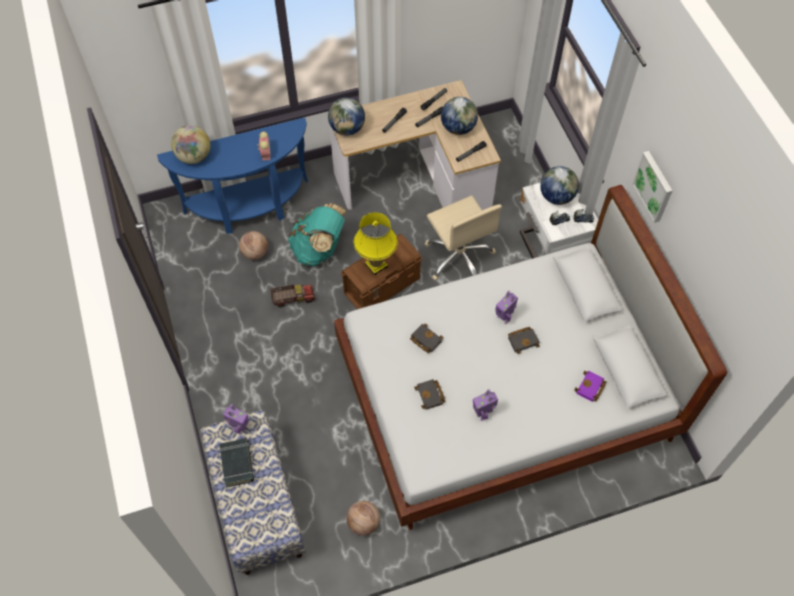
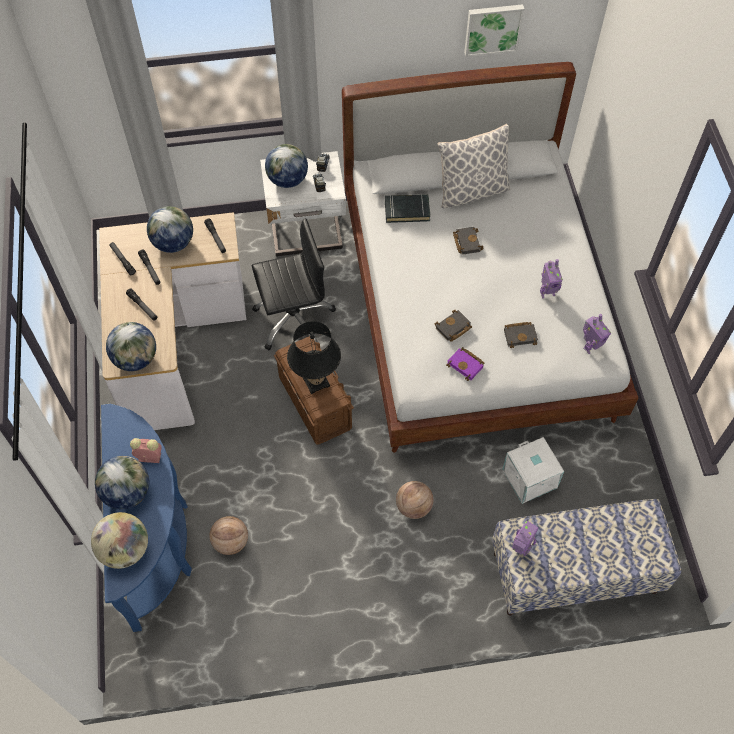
camera: 80 degrees left, 0 degrees up
(236, 148) = (127, 493): none -> globe
(237, 464) = (566, 556): black book -> black book (407, 210)
(293, 298) = (310, 503): toy truck -> none
(319, 249) = (245, 465): turquoise backpack -> none
(340, 460) = (530, 478): none -> white storage box
(363, 522) = (604, 465): basketball -> basketball (413, 507)
(376, 265) = (316, 382): yellow table lamp -> black table lamp
(459, 257) = (294, 319): beige office chair -> black office chair
(504, 317) = (436, 253): toy robot -> toy robot (590, 347)
(586, 338) = (472, 191): none -> pillow
(590, 388) = (528, 199): purple book -> purple book (466, 365)
(654, 186) = (381, 43): picture -> picture (492, 28)

